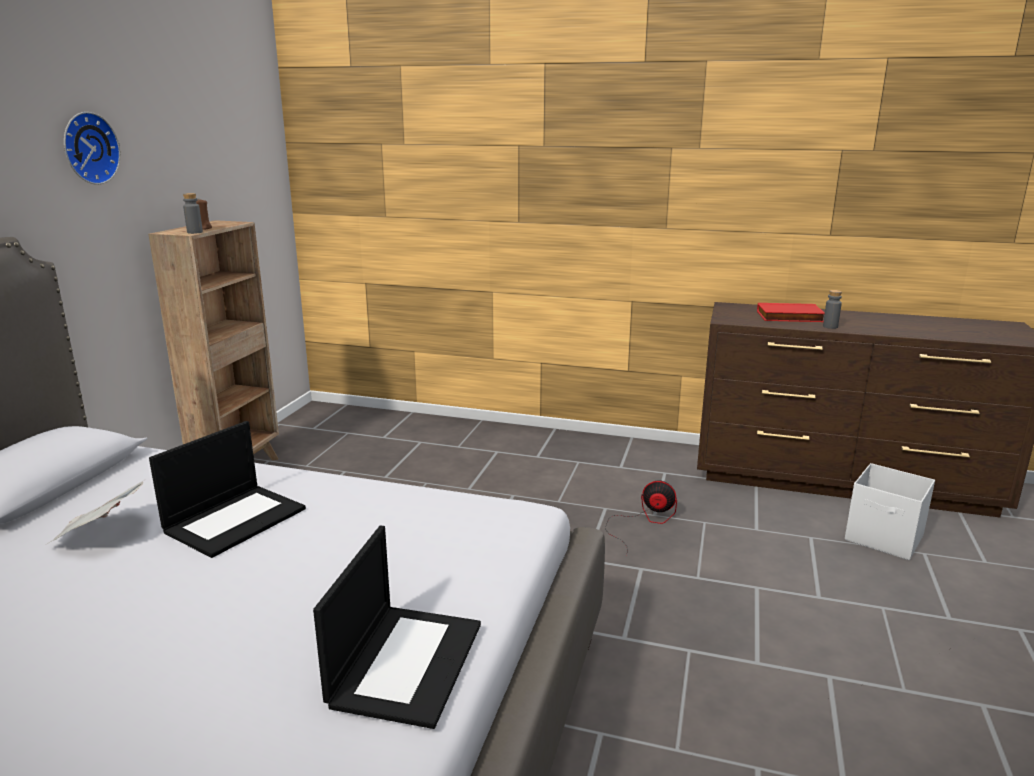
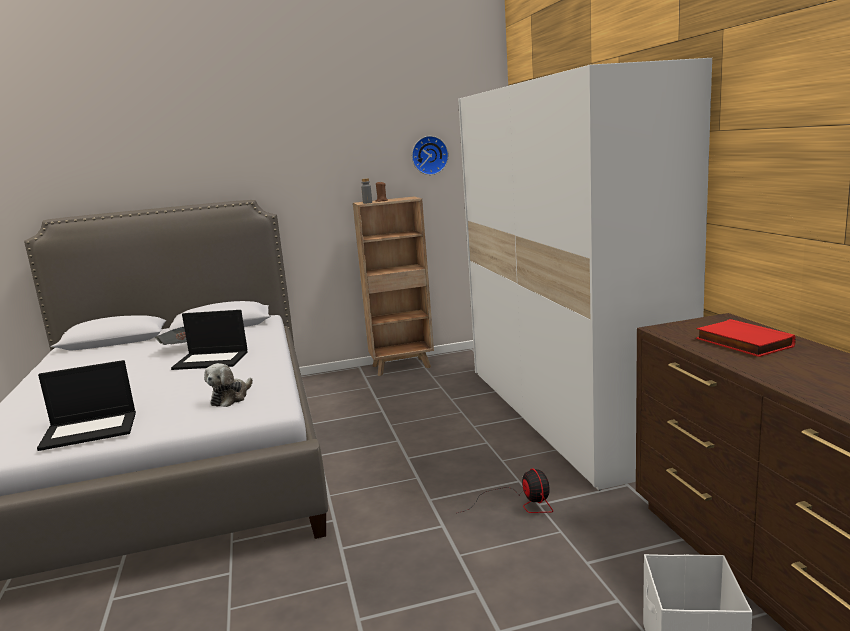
camera: 60 degrees right, 5 degrees down
(88, 148) = (318, 152): wall clock -> wall clock (429, 155)
(441, 532) = (231, 398): none -> plush toy
(513, 445) = (566, 413): none -> white wardrobe
(830, 327) = (745, 362): grey bottle -> none

